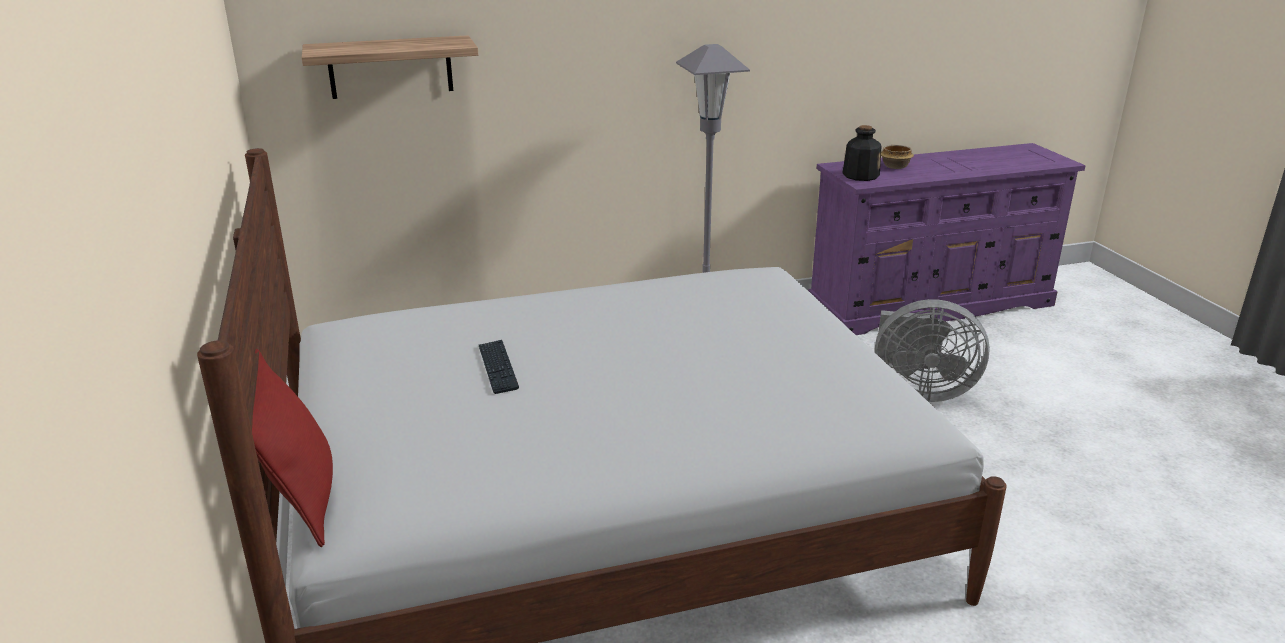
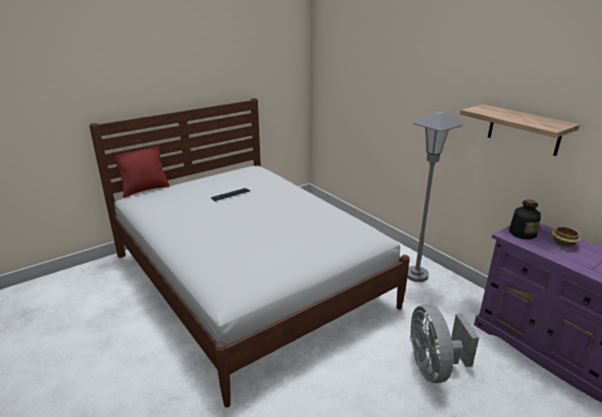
camera: 70 degrees right, 0 degrees up
(390, 67) = (346, 87): shelf -> shelf (524, 130)

